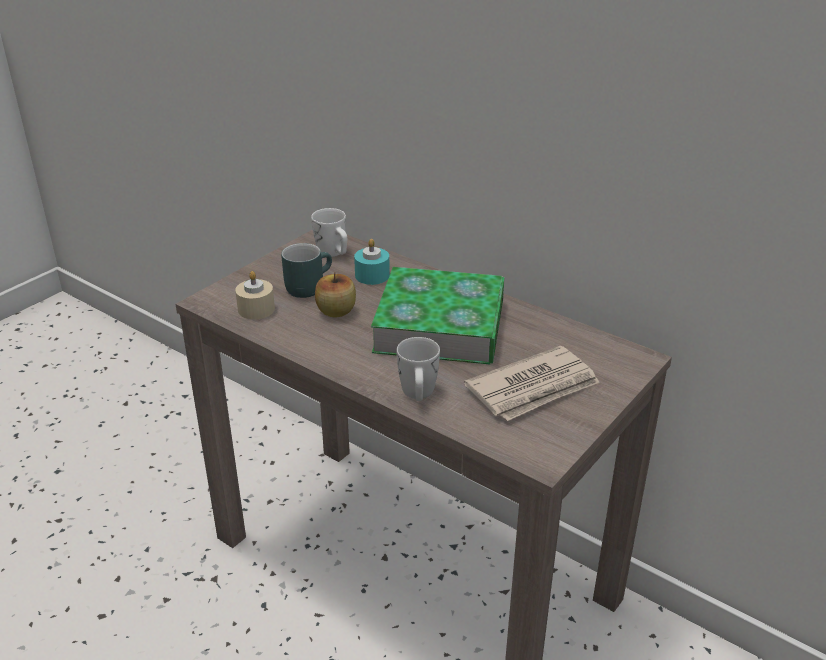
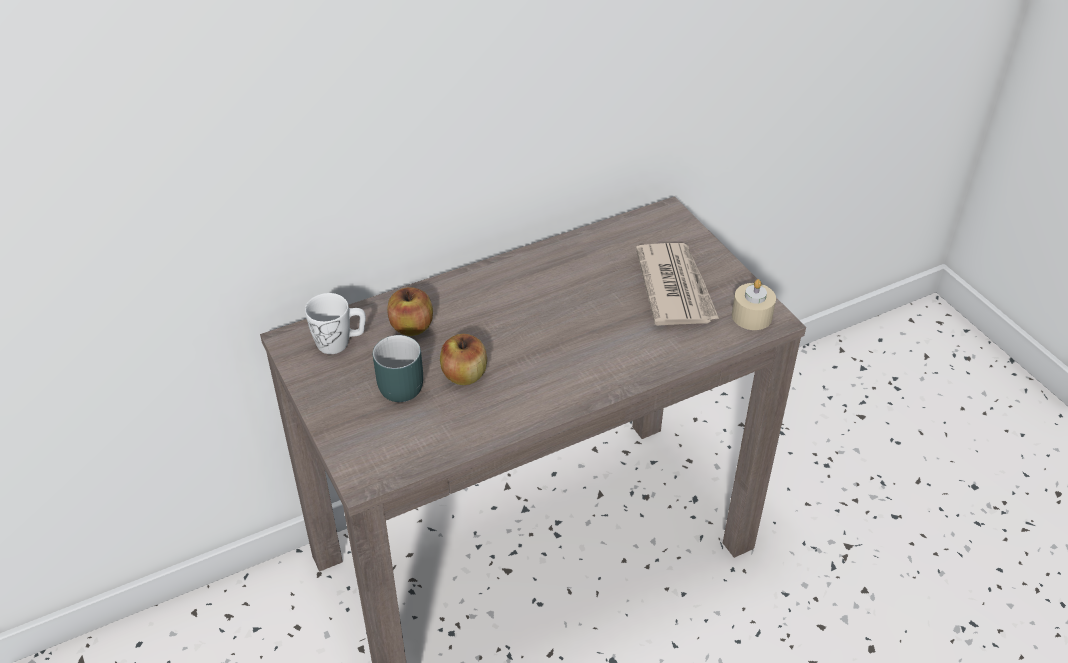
camera: 65 degrees left, 10 degrees up
(256, 309) = (414, 437): beige candle -> beige candle (751, 316)
(372, 275) = (411, 327): turquoise candle -> apple
(418, 394) = (644, 361): white mug -> none
(440, 326) = (542, 310): book -> none

